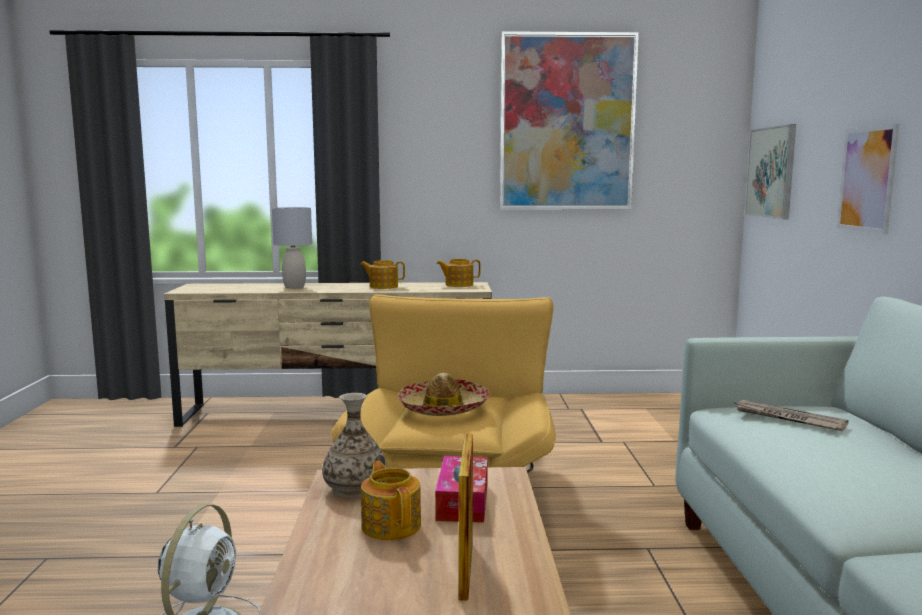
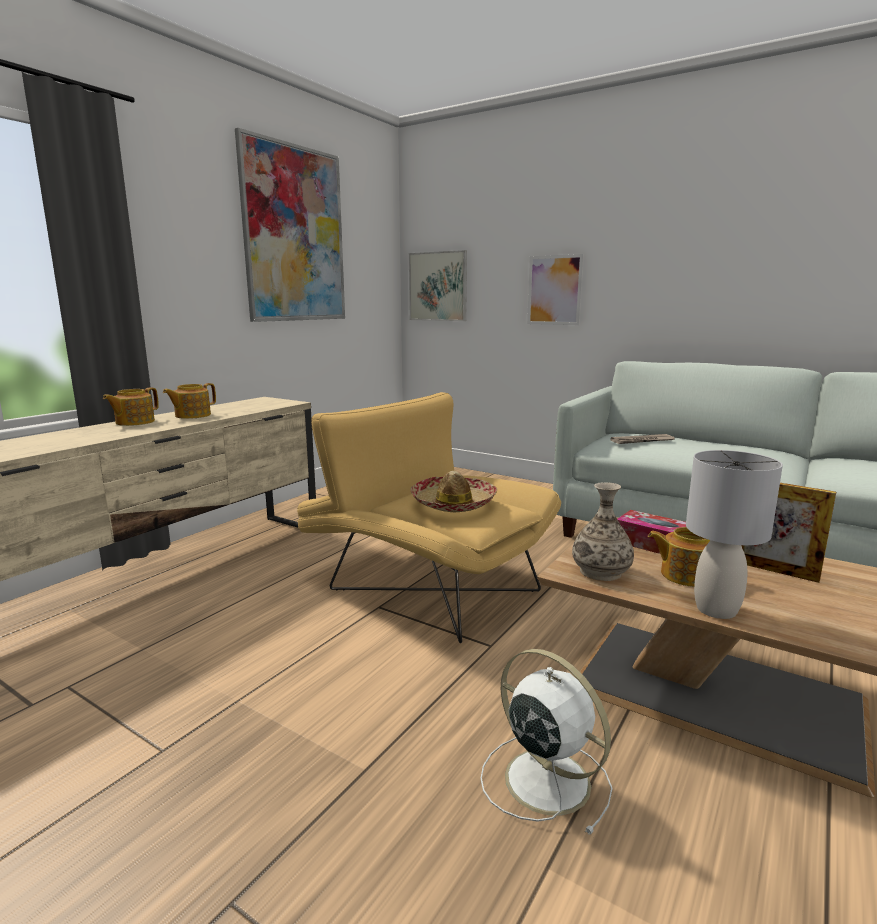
camera: 55 degrees left, 5 degrees up
(294, 287) = (84, 434): grey table lamp -> grey table lamp (716, 610)
(458, 285) = (255, 402): teapot -> teapot (134, 422)

